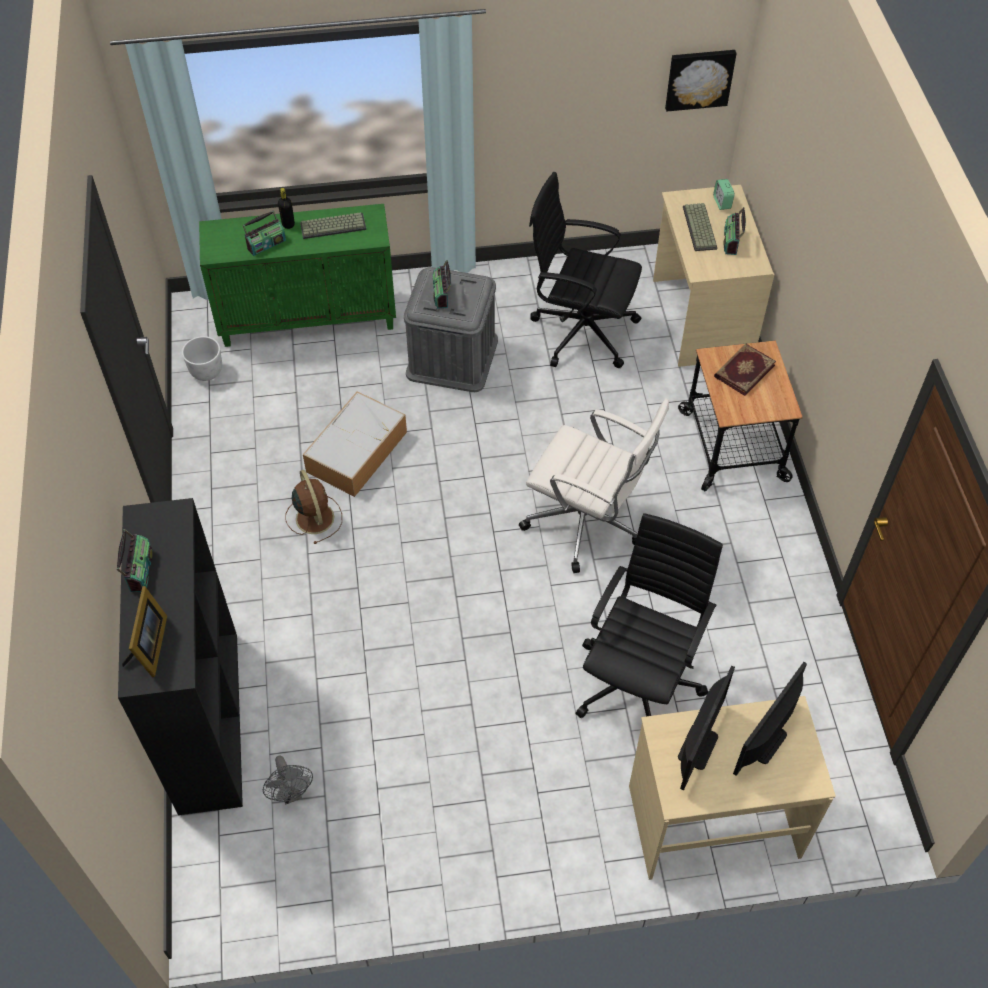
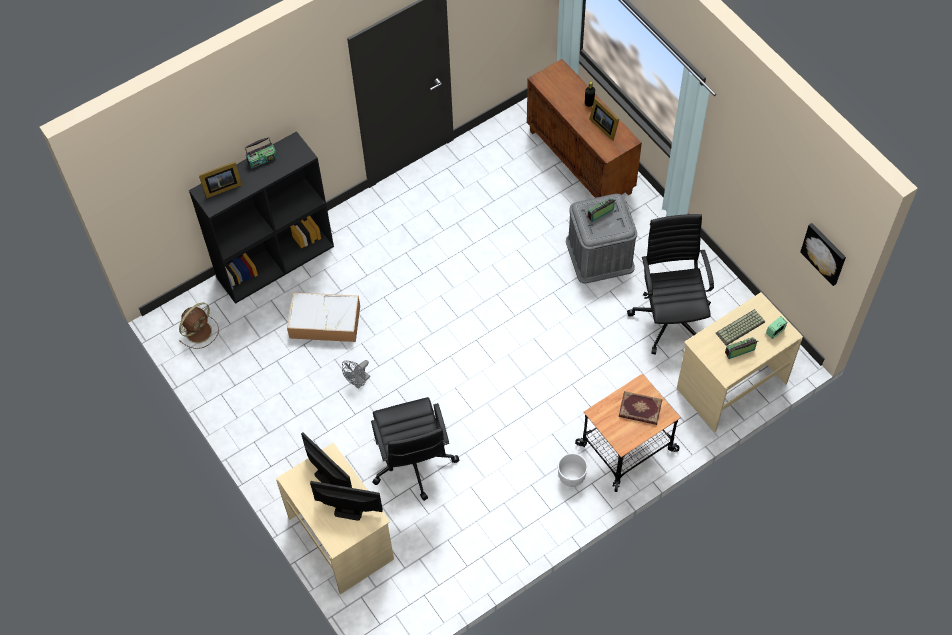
camera: 65 degrees right, 5 degrees up
(206, 372) = (505, 133): white planter -> white planter (572, 477)
(266, 244) = (565, 101): radio -> none
(291, 793) = (253, 322): grey fan -> grey fan (358, 382)
(309, 318) = (581, 162): green cabinet -> brown cabinet
(314, 517) = (432, 242): brown fan -> brown fan (199, 331)
(333, 225) = (604, 126): keyboard -> picture frame
(357, 450) = (493, 240): storage box -> storage box (326, 322)
(587, 523) = (512, 388): white office chair -> none
(639, 681) = (413, 463): black office chair -> black office chair turned 75 degrees clockwise
(697, 746) = (328, 477): monitor -> monitor turned 135 degrees counterclockwise

